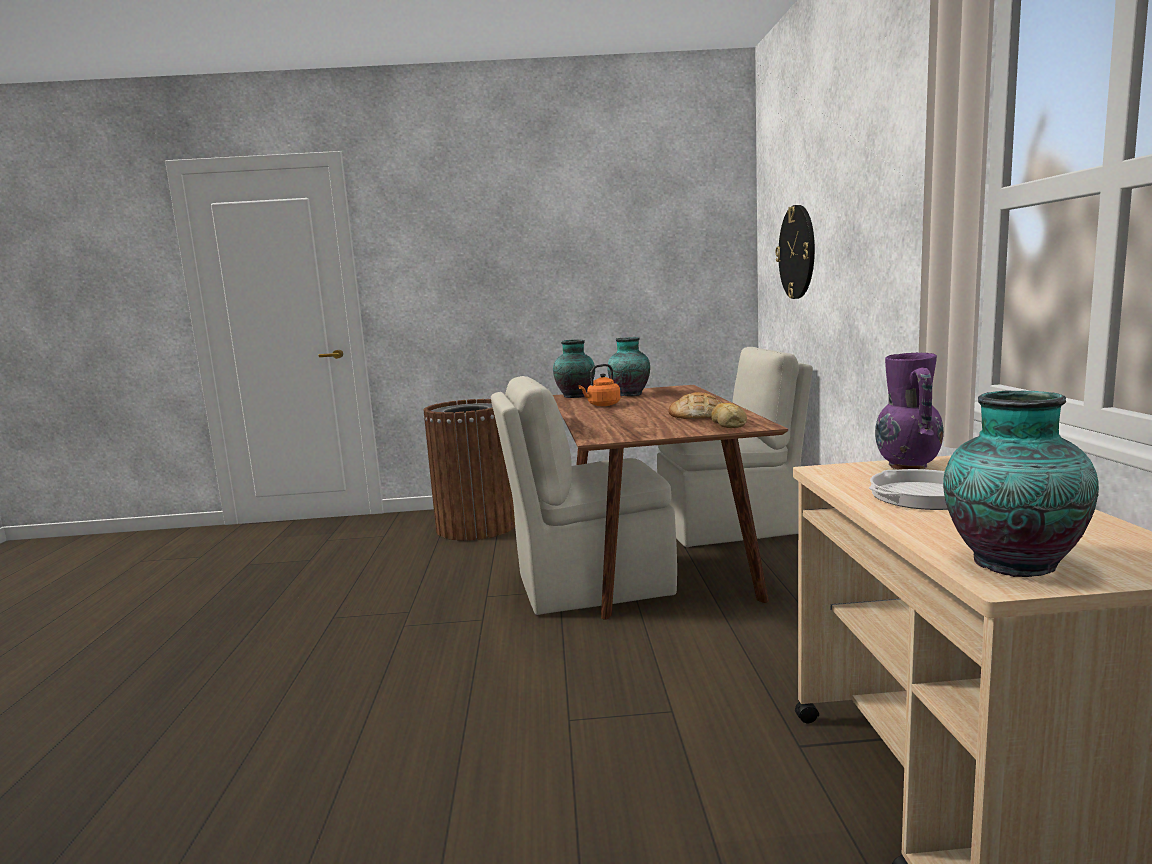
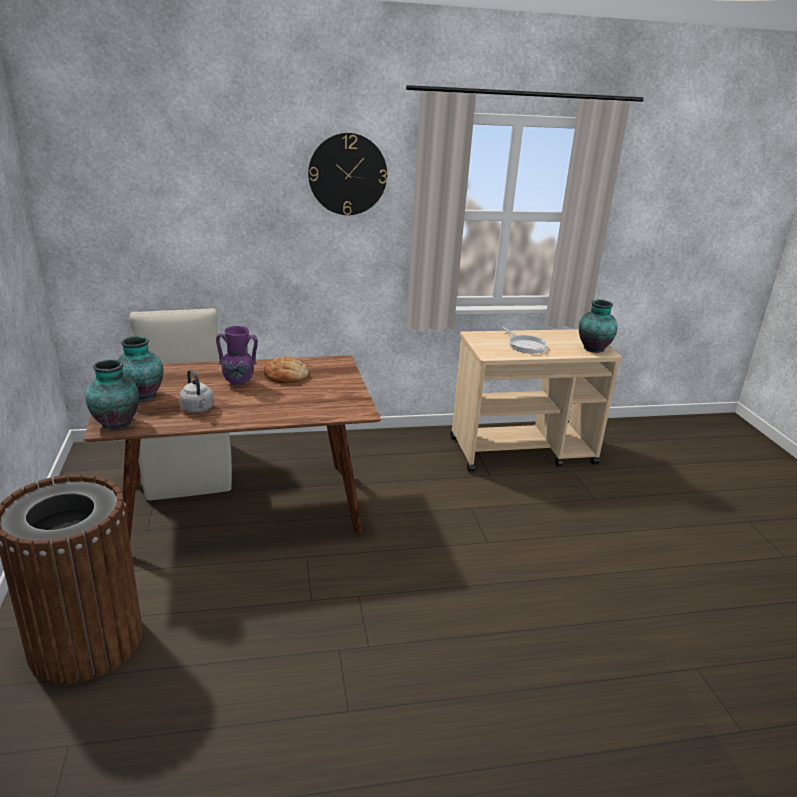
camera: 100 degrees left, 15 degrees up
(589, 585) = (297, 540): beige chair -> none
(602, 405) = (198, 409): orange kettle -> grey kettle
(728, 423) = (327, 368): bread -> none
(797, 252) = (169, 221): wall clock -> wall clock (347, 174)
(907, 467) = (483, 342): purple vase -> purple vase (239, 383)

